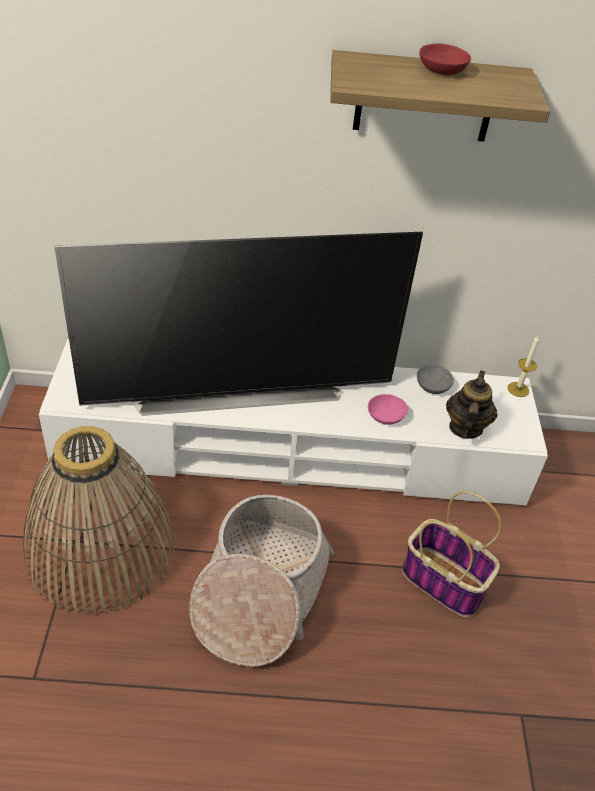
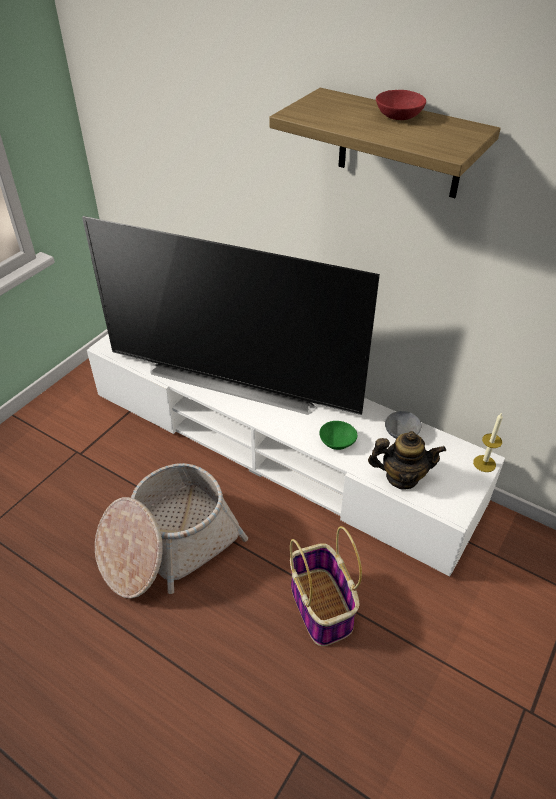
camera: 35 degrees right, 0 degrees up
(100, 550) = (87, 465): basket -> none
(386, 415) = (338, 441): pink bowl -> green bowl
(465, 427) = (402, 477): teapot -> teapot turned 45 degrees clockwise

